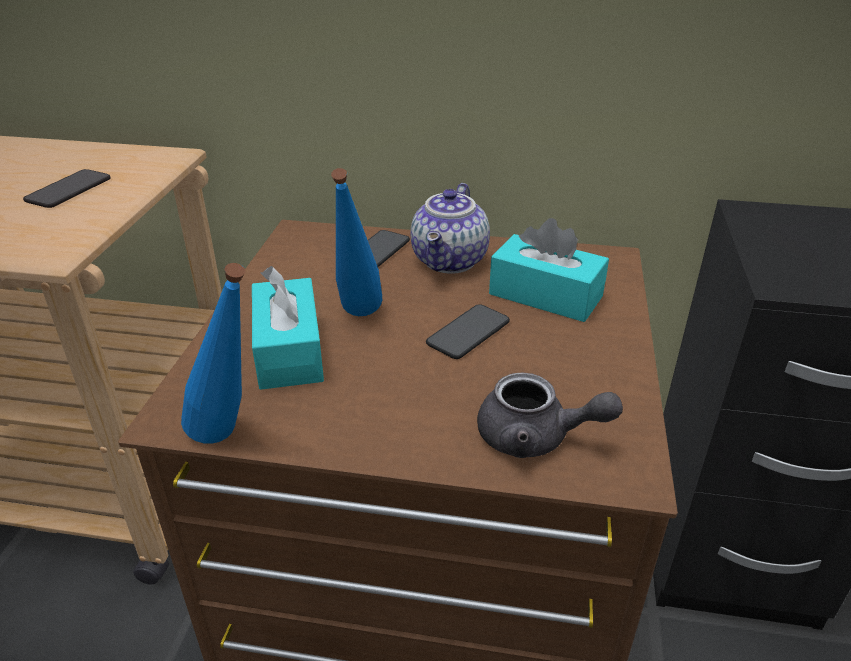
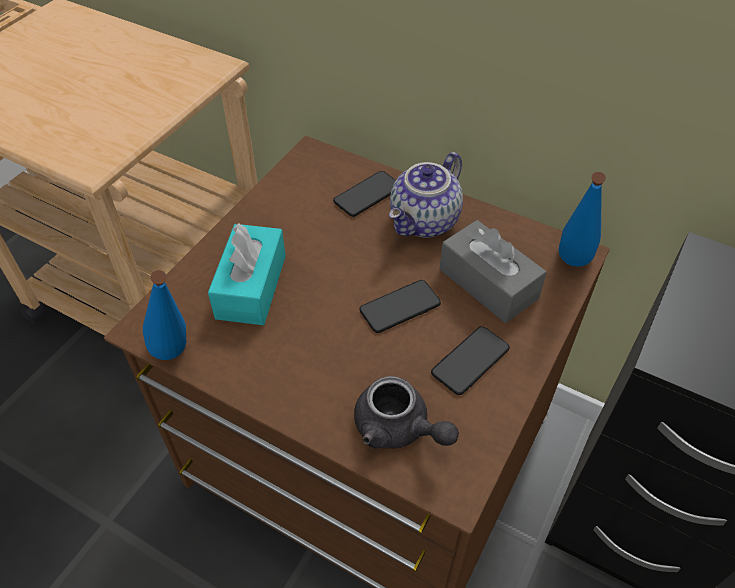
camera: 20 degrees right, 15 degrees up
(69, 190) = (124, 94): phone -> phone (470, 361)
(358, 319) = (317, 268): blue bottle -> blue bottle (570, 269)
(545, 295) = (488, 283): turquoise tissue box -> grey tissue box

